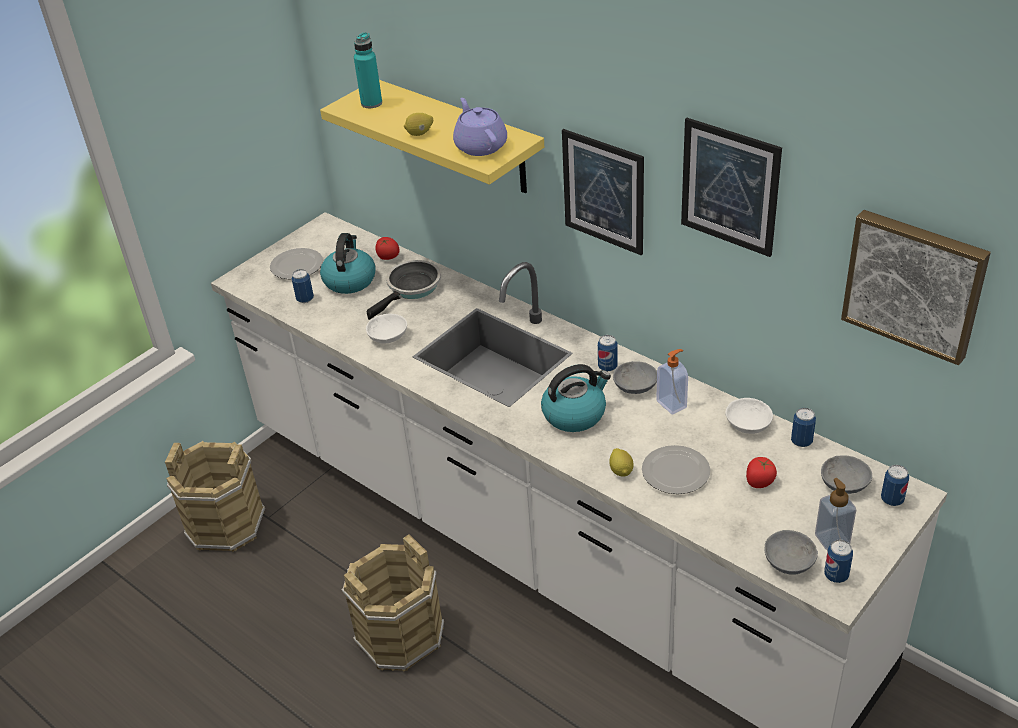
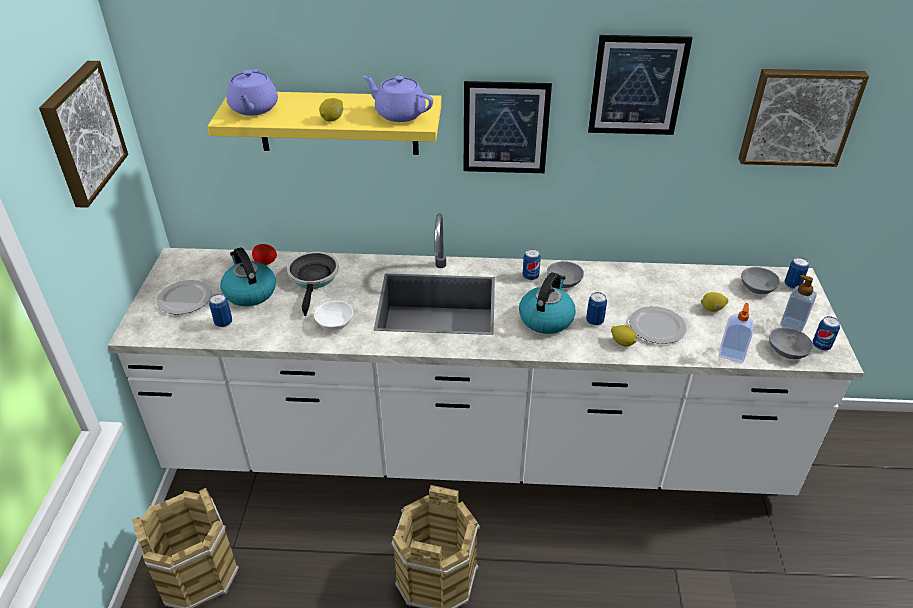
camera: 40 degrees left, 0 degrees up
(225, 88) = (81, 133): none -> picture
(371, 103) = (253, 109): turquoise bottle -> purple teapot
(672, 404) = (601, 283): soap dispenser -> soap dispenser (731, 354)
(746, 424) = (661, 276): white bowl -> none
(759, 482) = (712, 309): tomato -> lemon
(801, 441) = (704, 273): can -> can (594, 321)

